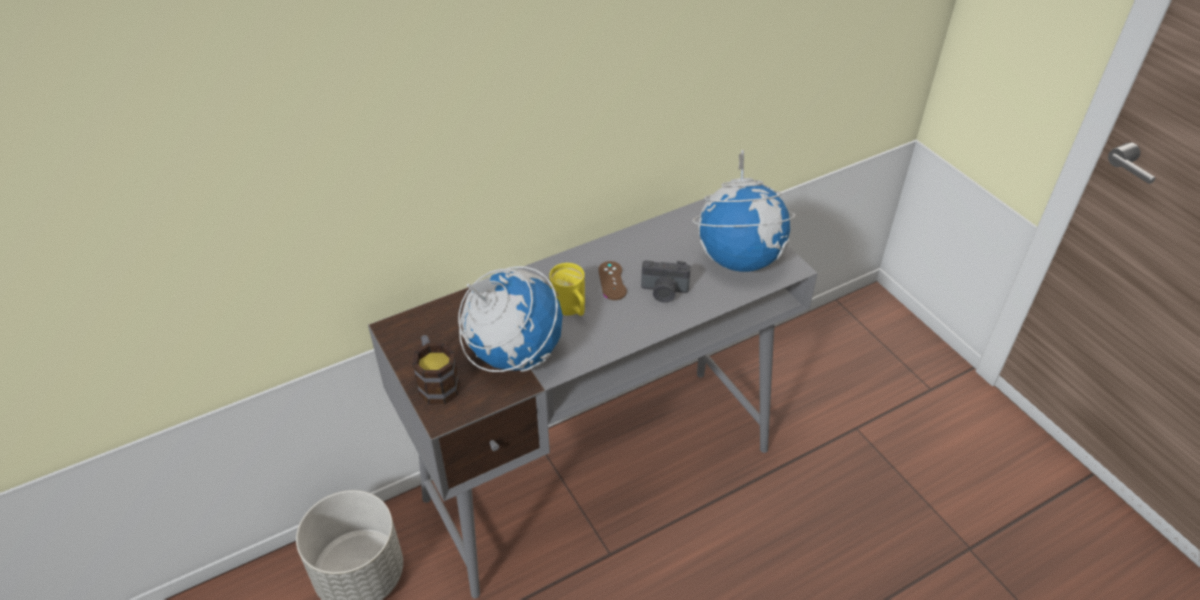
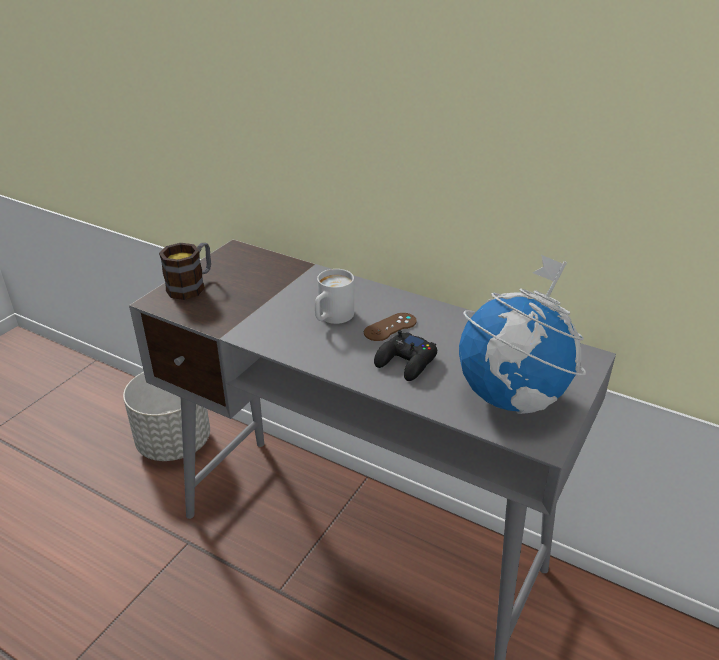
camera: 60 degrees right, 10 degrees down
(513, 354) = (249, 308): globe -> none
(571, 308) = (331, 318): yellow mug -> white mug
(664, 292) = (406, 362): camera -> black game controller

